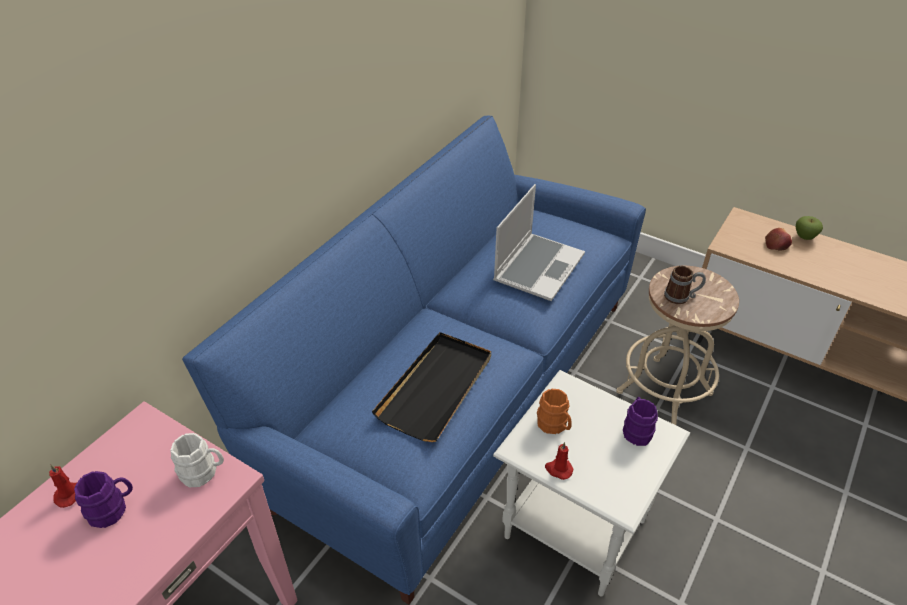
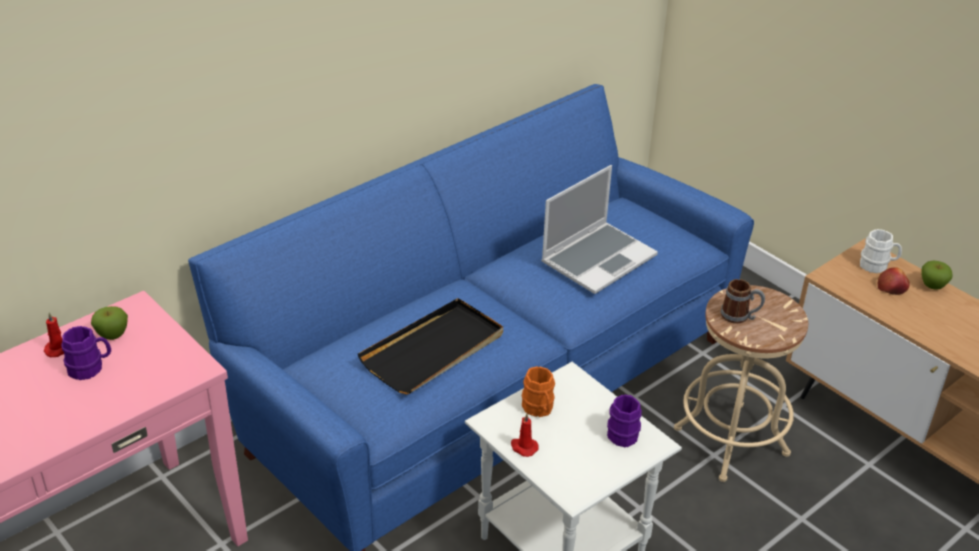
camera: 15 degrees right, 5 degrees down
(126, 462) = (112, 335): none -> apple
(203, 473) = (176, 358): white mug -> white mug (877, 266)

